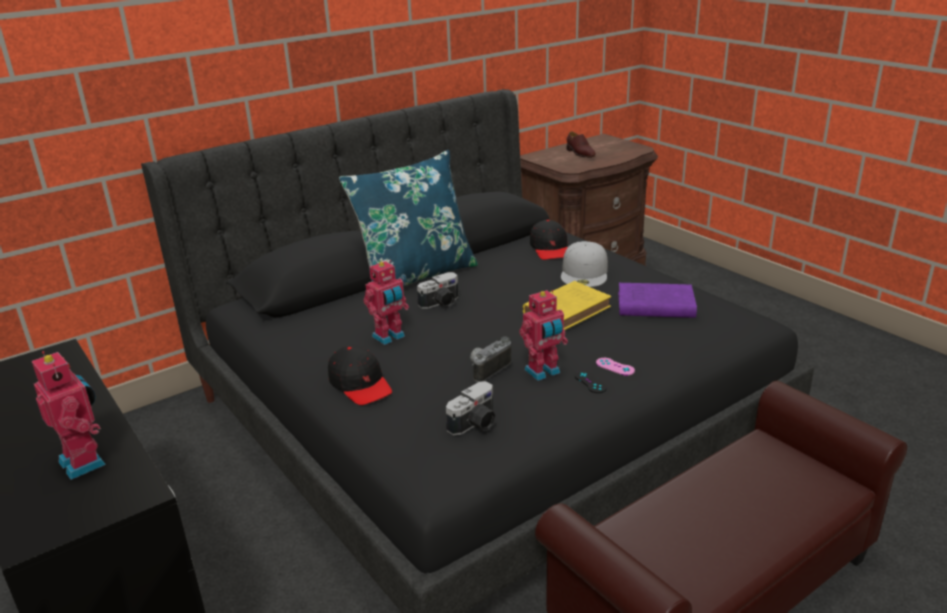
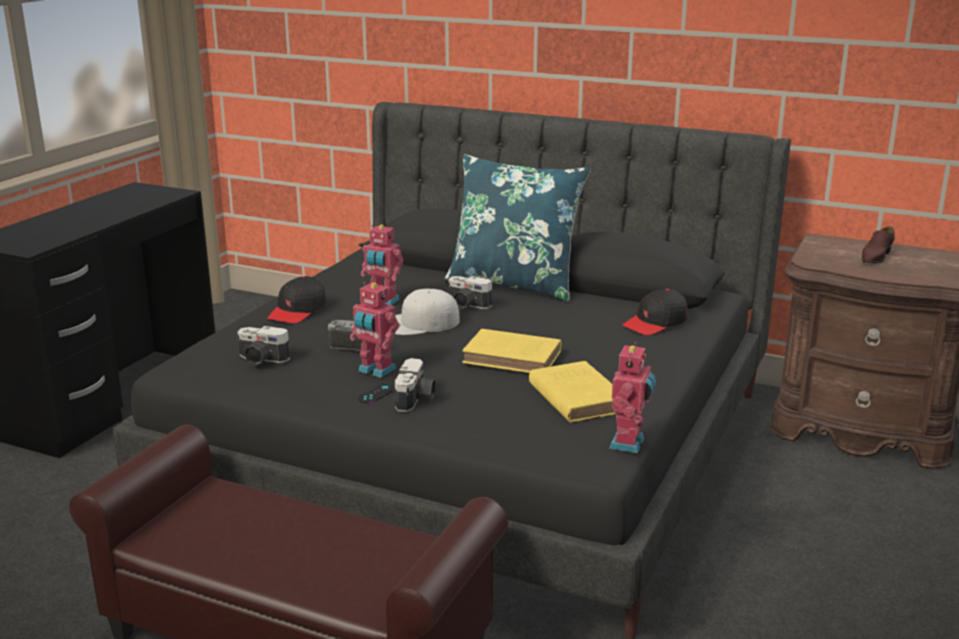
camera: 60 degrees right, 5 degrees down
(85, 461) = (56, 231): toy robot -> toy robot (629, 443)
(585, 273) = (615, 350): white cap -> white cap (420, 323)
(615, 367) = (416, 400): pink game controller -> camera
(653, 305) = (575, 396): purple book -> yellow book

